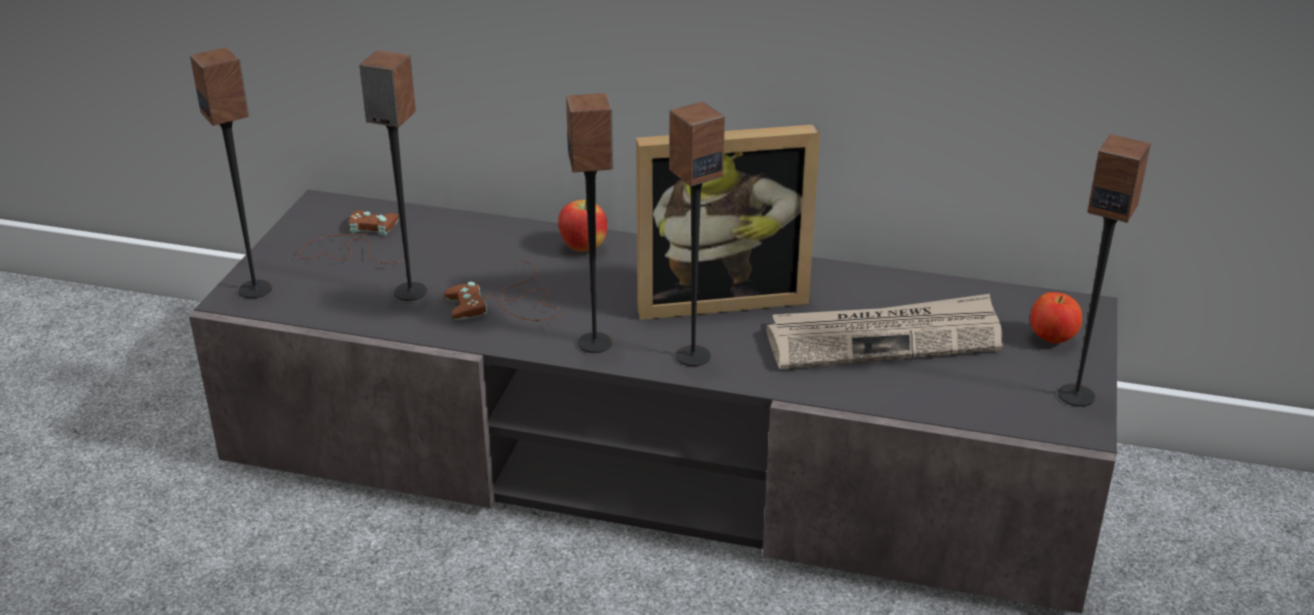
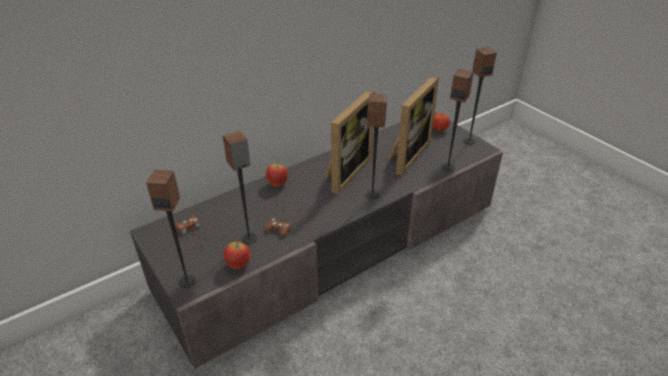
camera: 50 degrees left, 5 degrees up
(338, 313) = (238, 265): none -> apple
(595, 343) = (339, 211): speaker -> speaker (448, 167)
(885, 338) = (406, 155): newspaper -> picture frame

